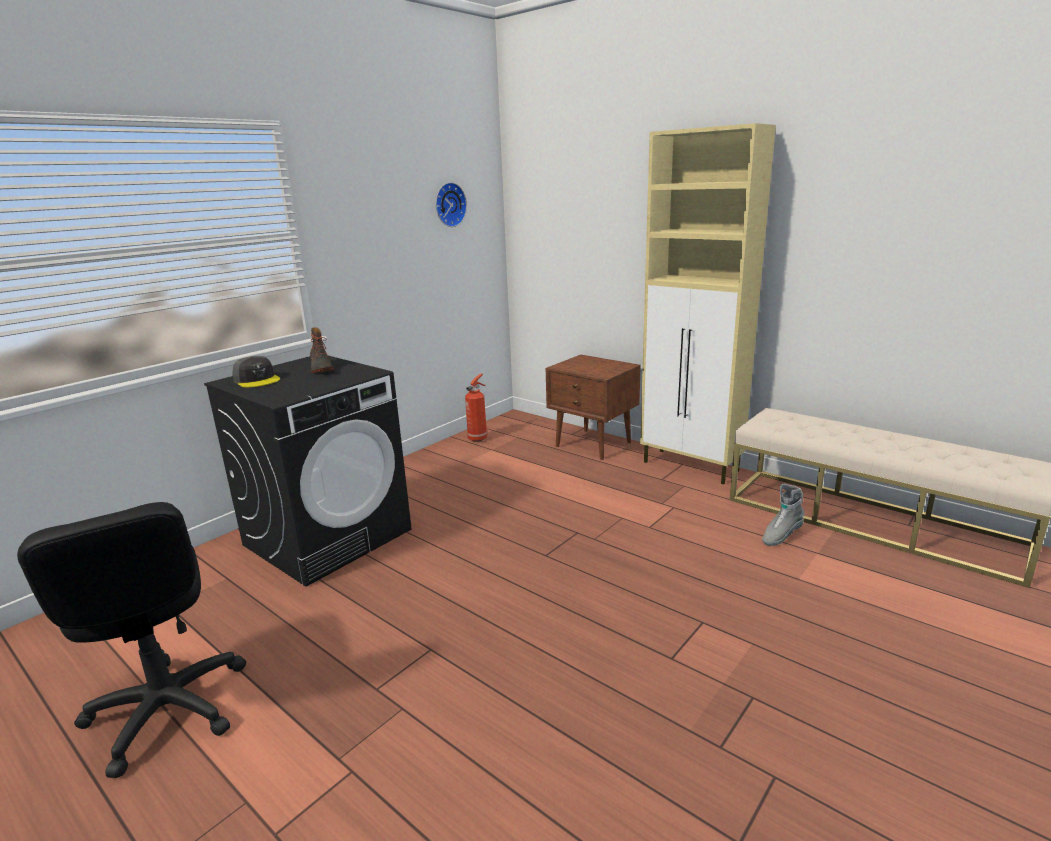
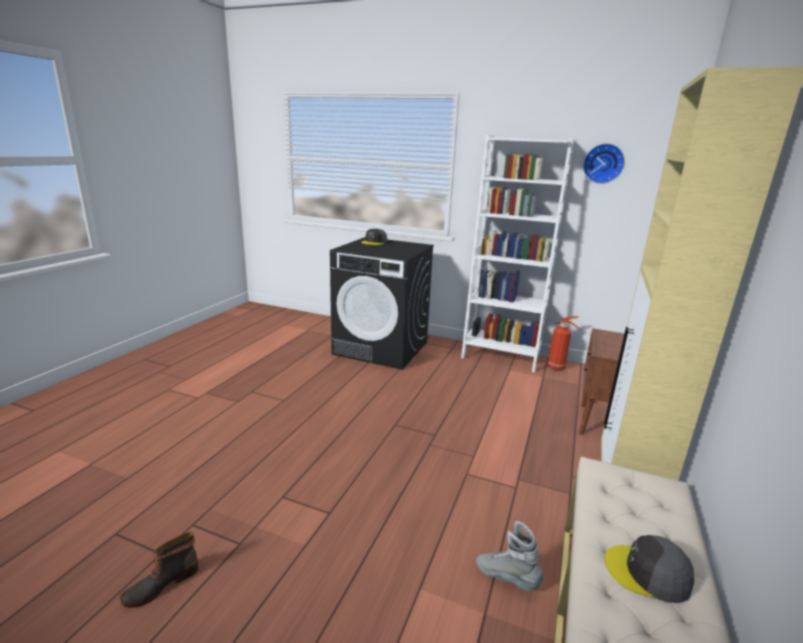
camera: 70 degrees right, 0 degrees up
(167, 710) = (240, 349): black office chair -> none
(321, 368) = (402, 248): boot -> boot (161, 584)
(429, 460) = (500, 356): none -> white bookcase
(862, 437) = (647, 573): none -> grey cap

